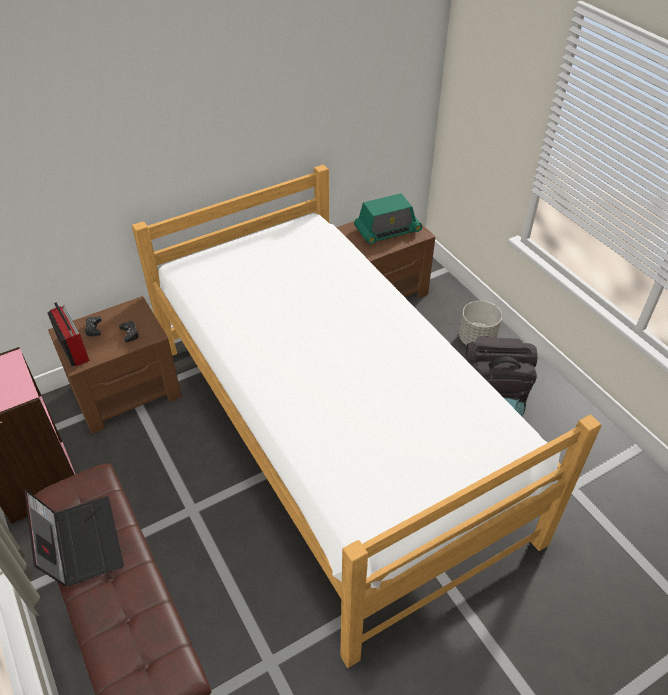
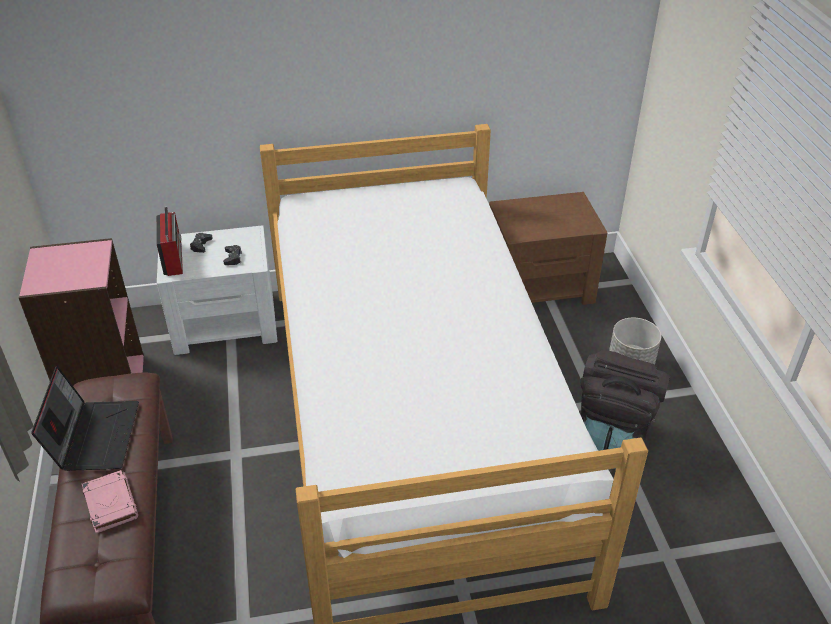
camera: 20 degrees right, 5 degrees down
(127, 391) = (226, 324): brown nightstand -> white nightstand
(129, 604) = (110, 503): none -> pink book
(387, 230) = (554, 215): radio -> none

